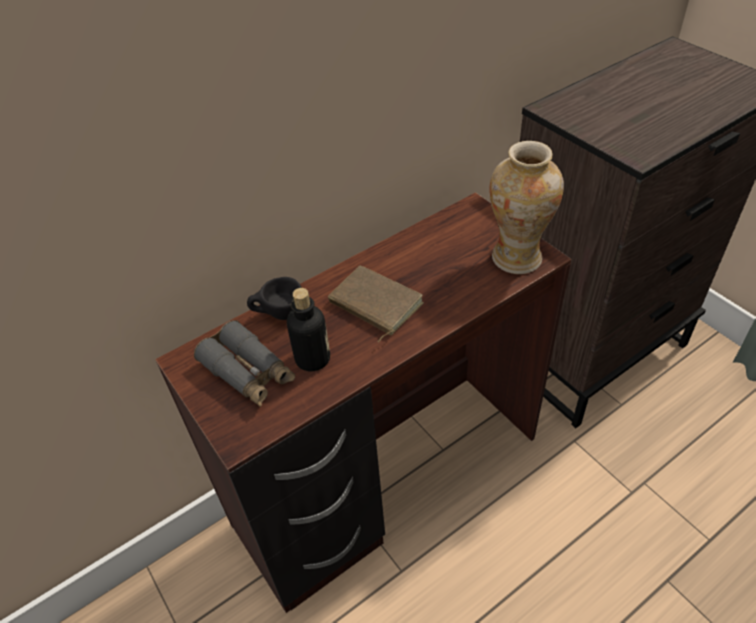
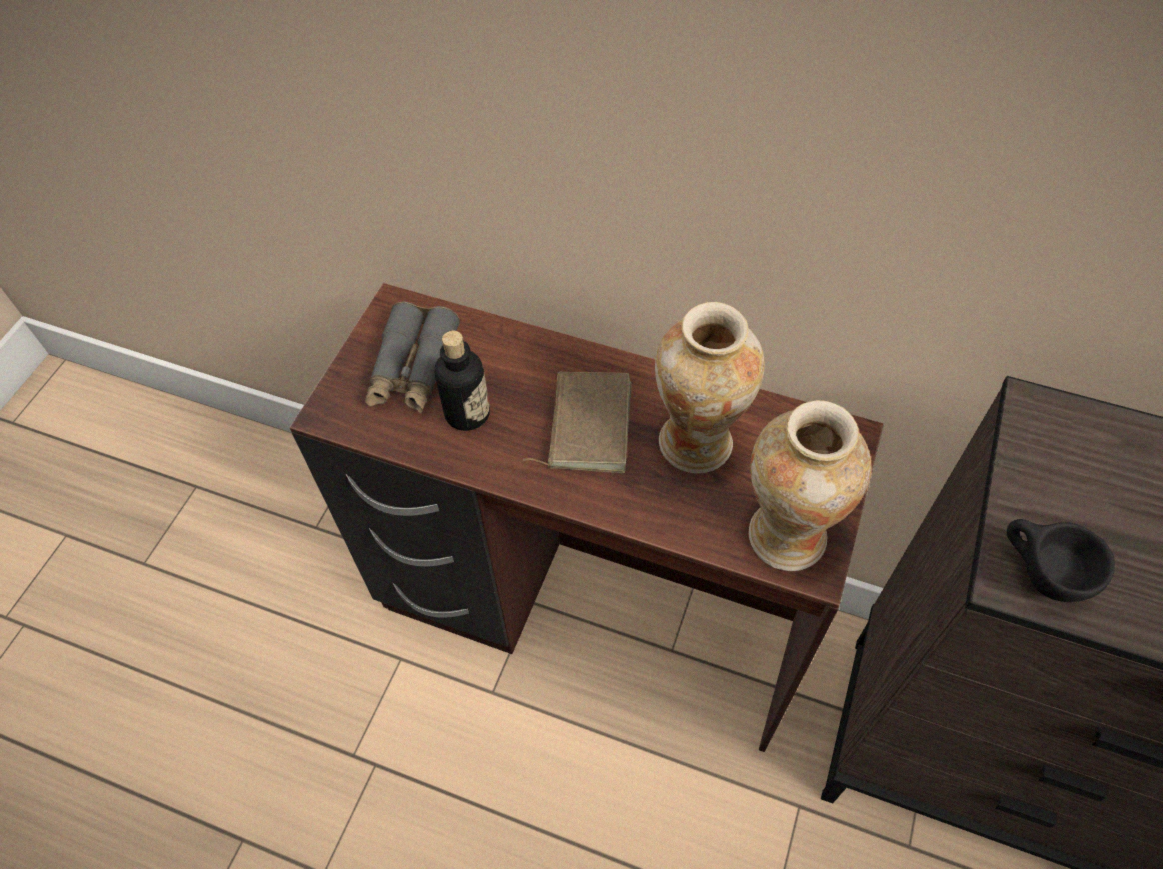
camera: 55 degrees right, 10 degrees up
(279, 316) = (507, 346): black cup -> black cup (1037, 576)
(428, 264) = (696, 443): none -> vase

